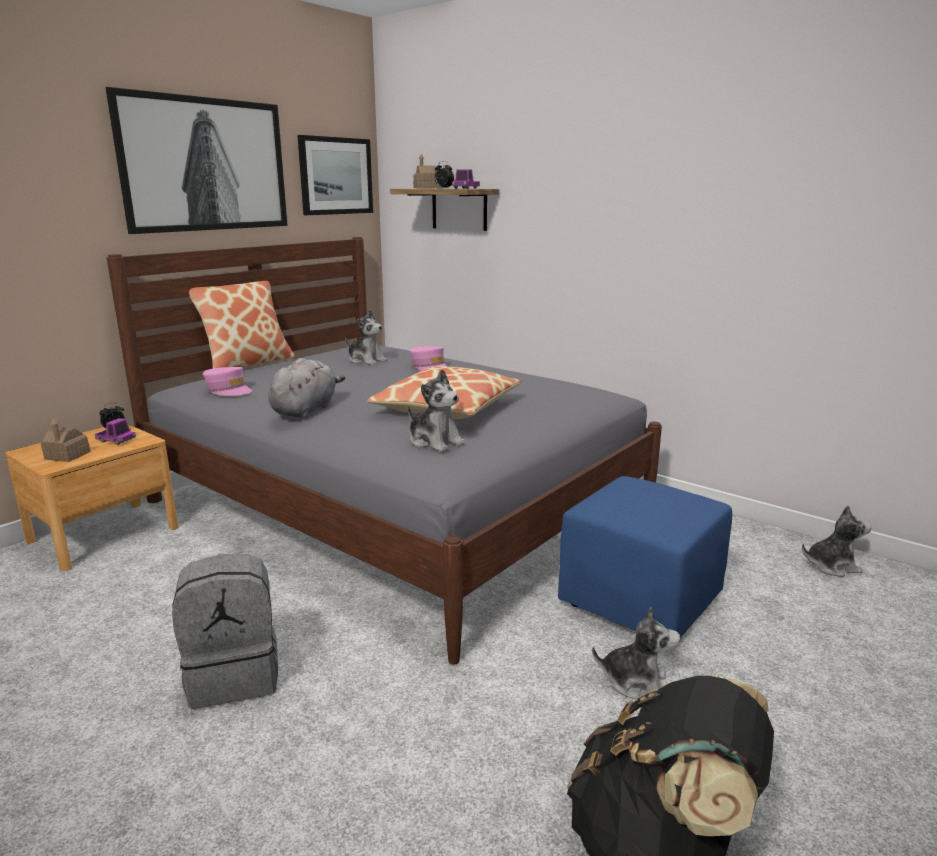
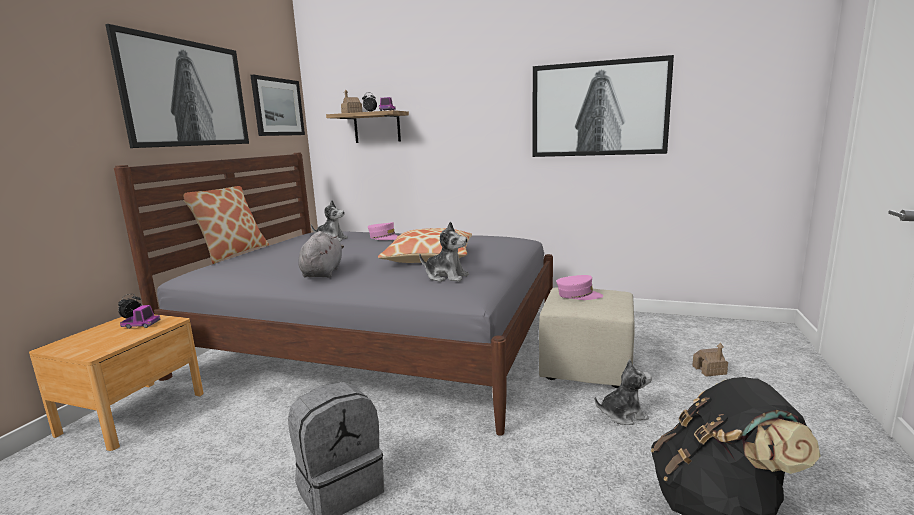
camera: 20 degrees left, 5 degrees down
(67, 455) = (102, 343): toy house -> toy house (709, 370)
(228, 390) = (240, 269): pink cap -> pink cap (578, 295)
(640, 600) = (586, 367): blue ottoman -> beige ottoman
(766, 204) = (598, 109): none -> picture
(831, 566) = (672, 326): plush toy -> none

